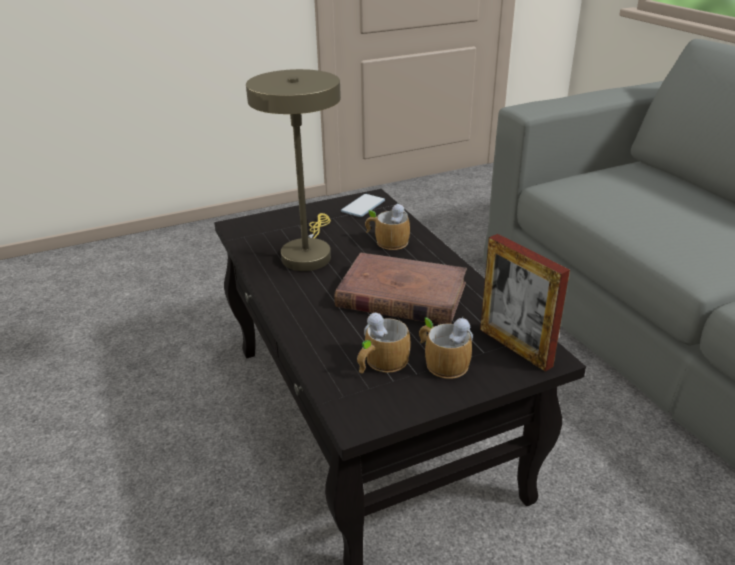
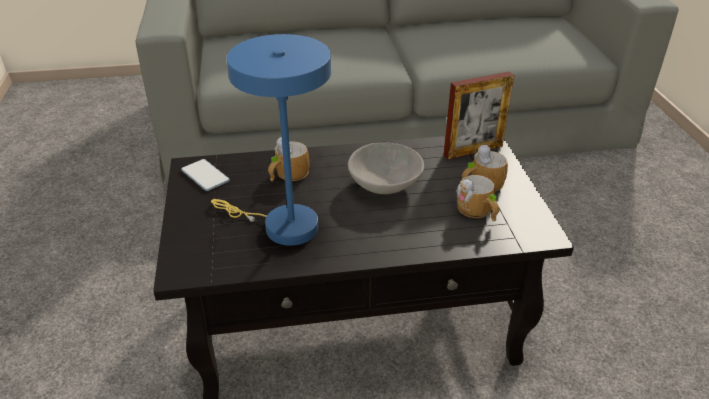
camera: 75 degrees left, 5 degrees up
(307, 253) = (282, 226): beige table lamp -> blue table lamp
(401, 295) = (385, 185): brown book -> grey bowl

